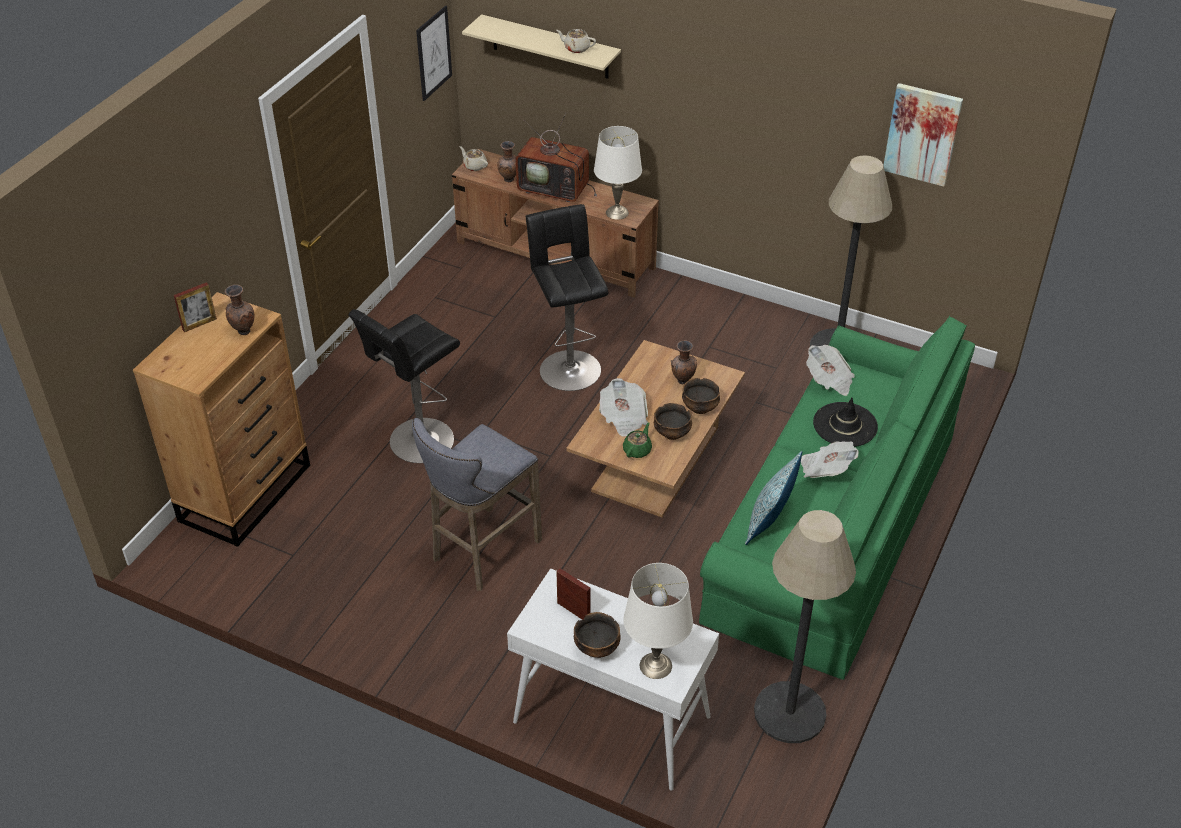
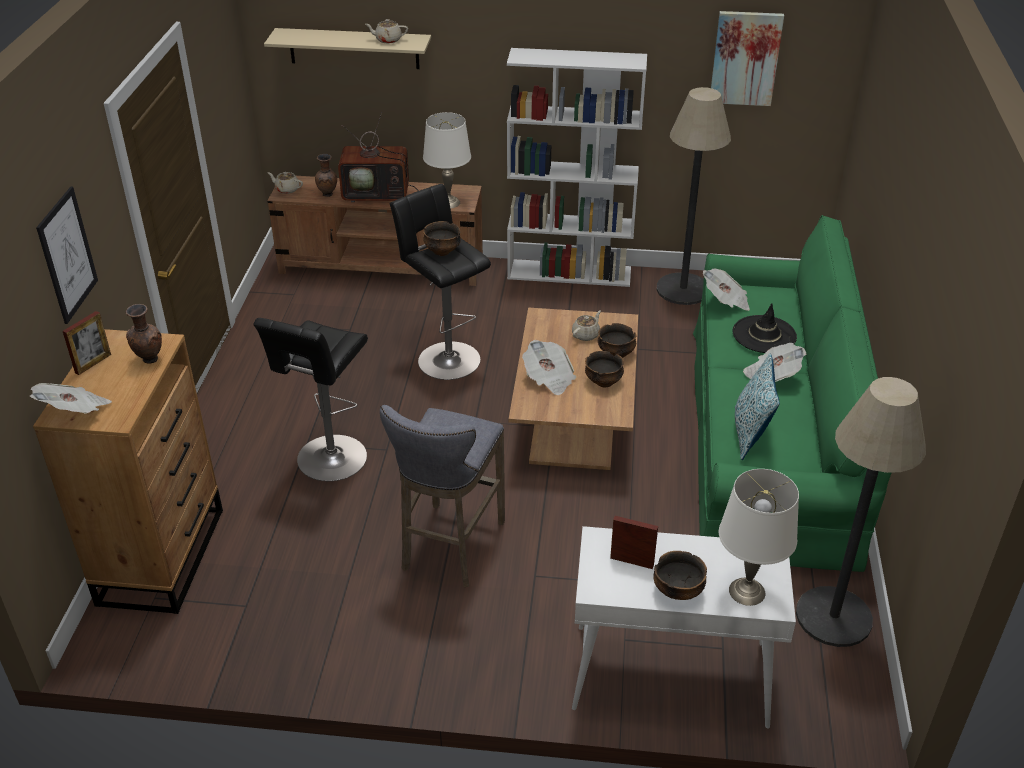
camera: 20 degrees left, 5 degrees down
(168, 365) = (75, 412): none -> newspaper
(434, 53) = (234, 73): picture -> picture (67, 255)
(568, 270) = (442, 251): none -> bowl
(637, 450) = (579, 404): green teapot -> none
(682, 381) = (586, 334): brown vase -> beige teapot
(733, 304) = (570, 273): none -> white bookcase

